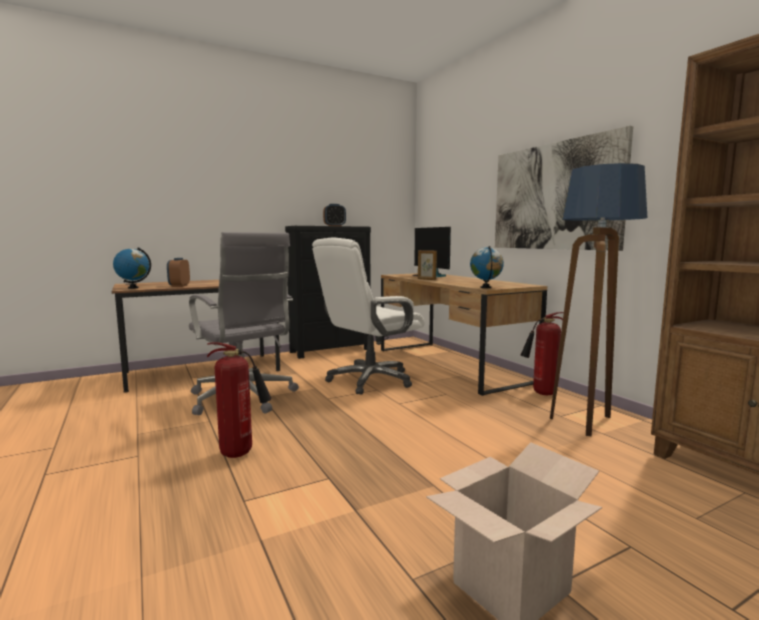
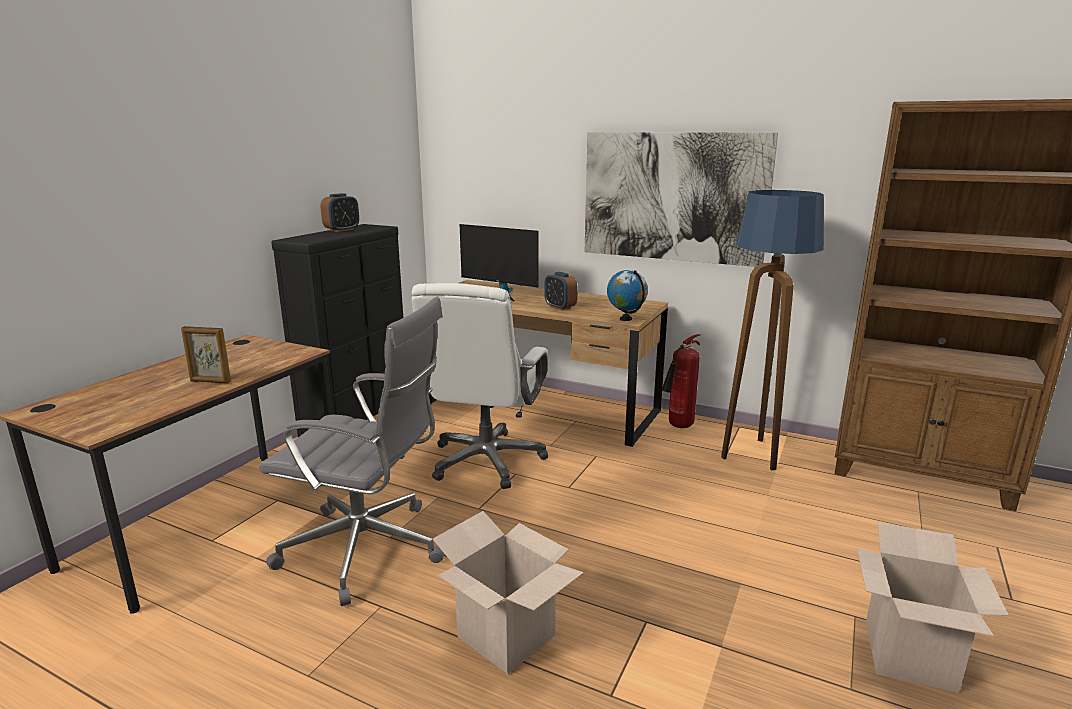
camera: 35 degrees left, 10 degrees up
(133, 288) = (102, 423): globe -> none
(179, 286) = (178, 395): alarm clock -> alarm clock (560, 307)
(241, 453) = (506, 636): fire extinguisher -> cardboard box
(426, 279) = (512, 304): picture frame -> picture frame (210, 381)

